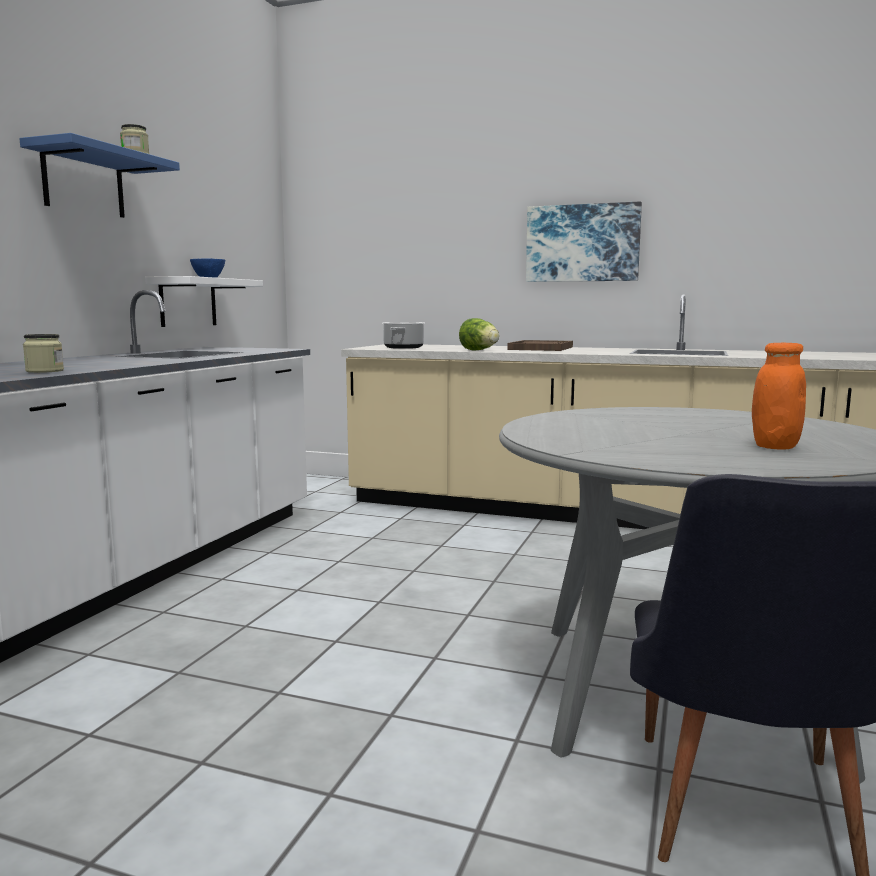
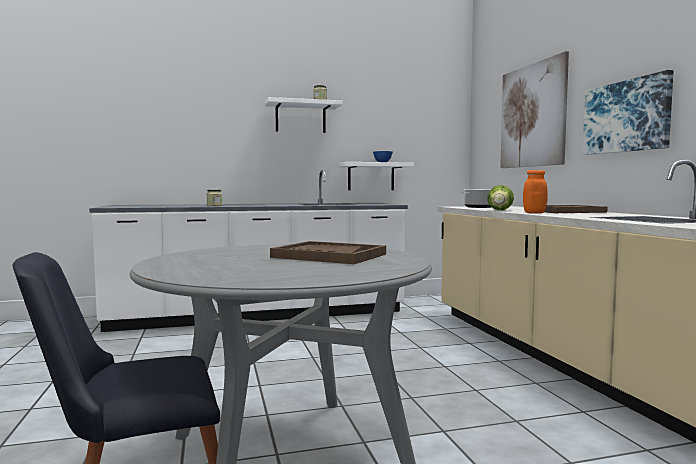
camera: 55 degrees right, 5 degrees down
(83, 182) = (300, 117): blue shelf -> white shelf
(428, 225) = (532, 116): none -> picture
(681, 422) = (329, 256): none -> brown tray
(775, 446) = (245, 269): orange jar -> orange jar (534, 213)

